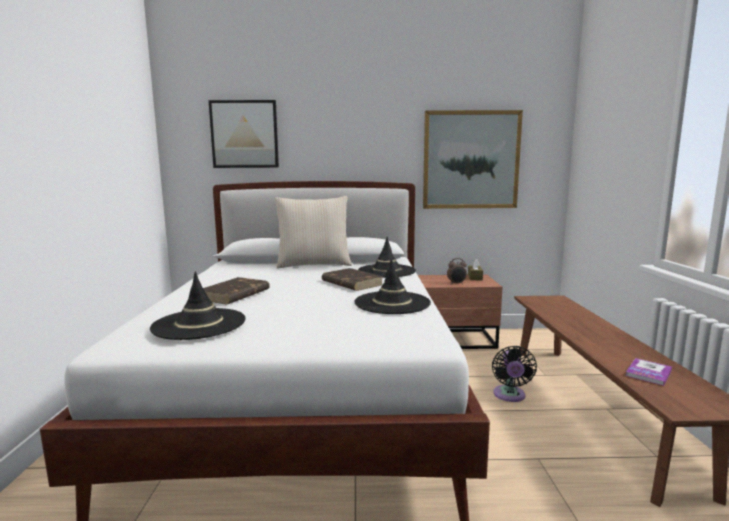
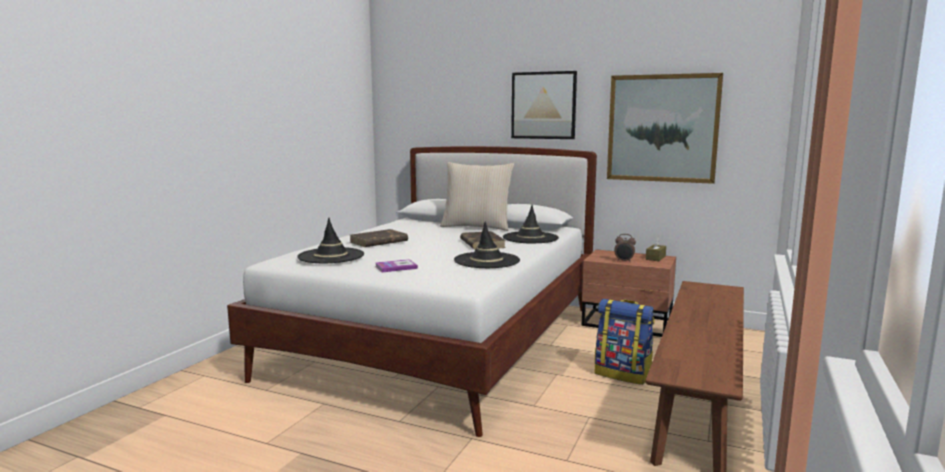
camera: 25 degrees right, 0 degrees up
(244, 134) = (441, 101): picture -> picture (543, 105)
(509, 396) = (623, 374): black fan -> backpack
(648, 373) = (693, 352): book -> book (396, 267)

